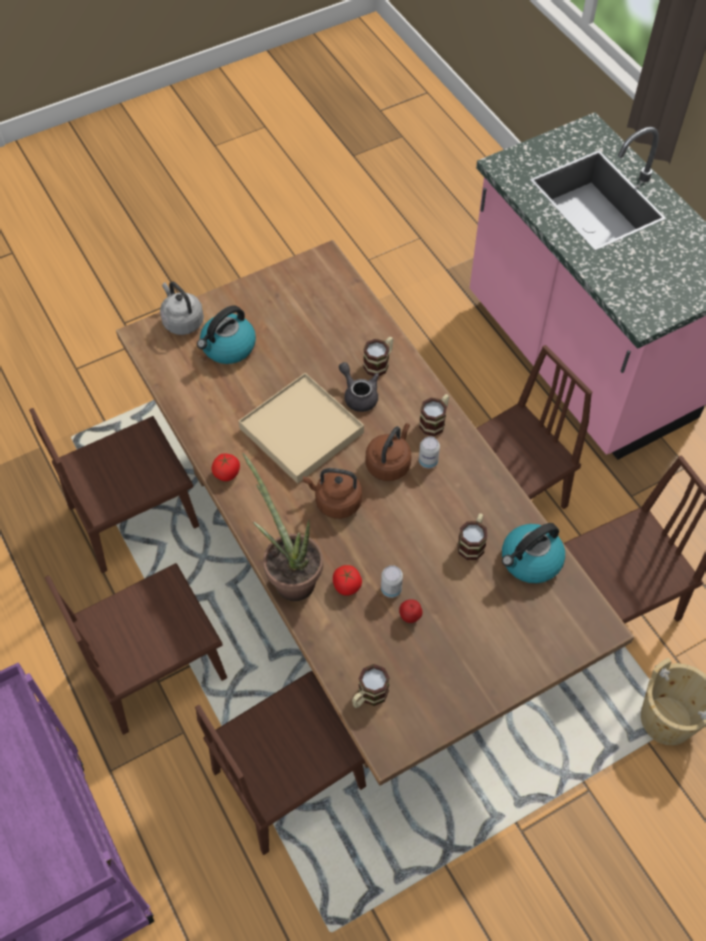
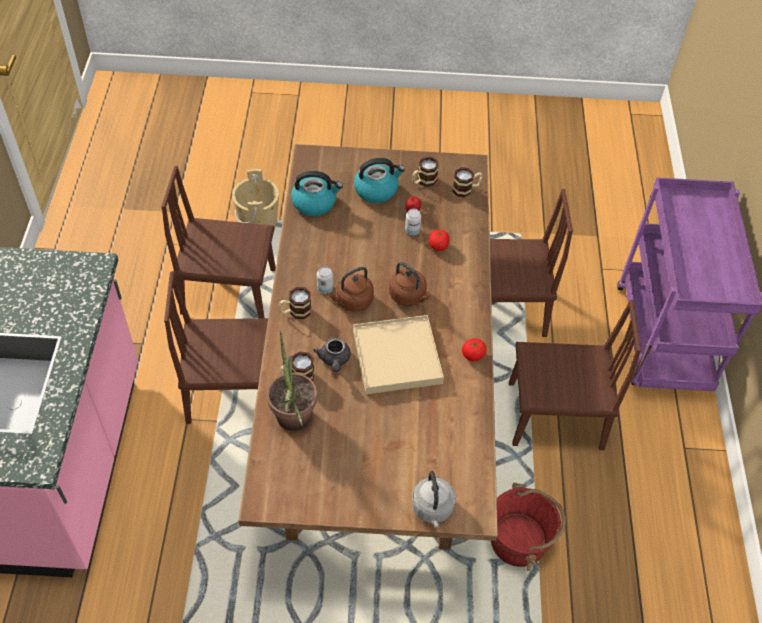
camera: 150 degrees left, 5 degrees down
(134, 516) = (519, 541): brown chair -> red bucket
(228, 347) = (408, 459): kettle -> kettle (376, 190)
(289, 576) = (471, 269): potted plant -> potted plant (293, 423)
(472, 543) = (340, 229): mug -> mug (423, 181)

